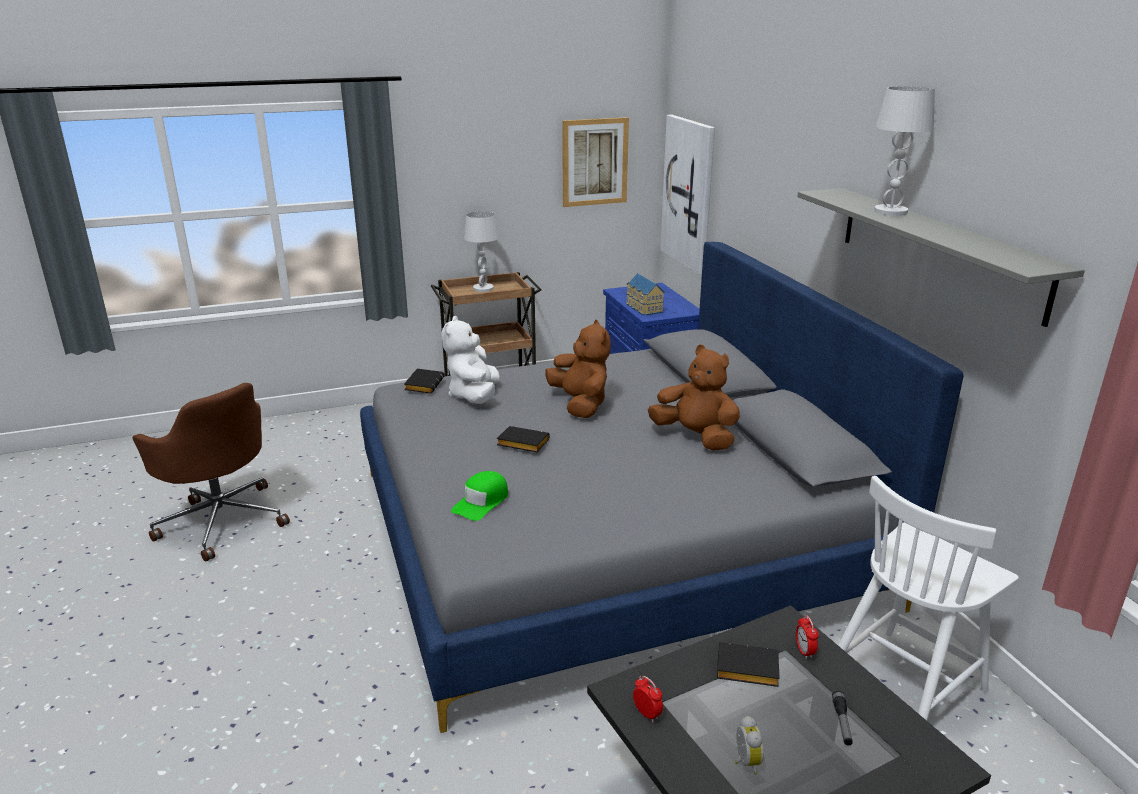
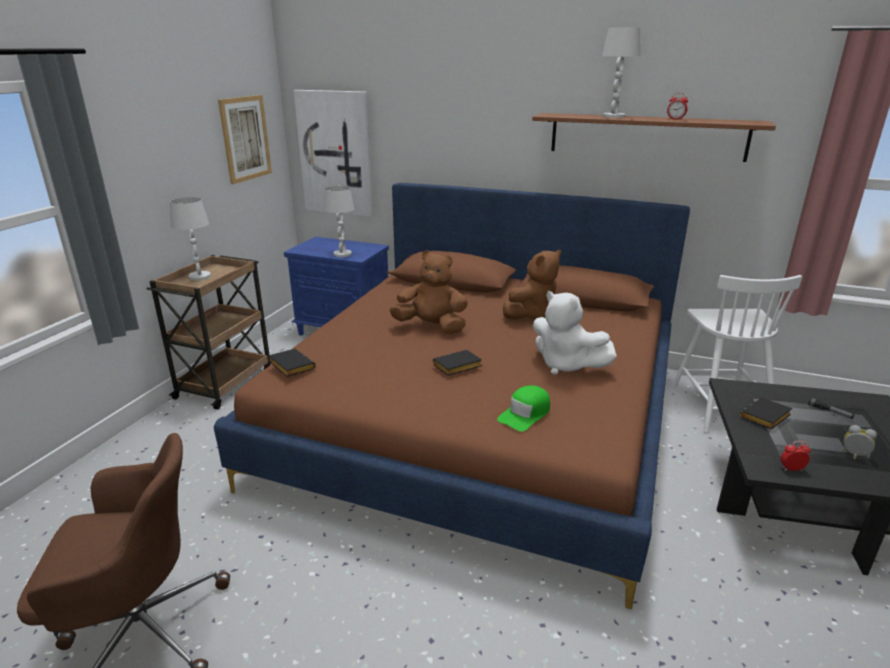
camera: 50 degrees left, 0 degrees up
(474, 396) = (348, 355): white plush toy -> white plush toy (566, 365)
(481, 502) = (525, 414): green cap -> green cap turned 60 degrees clockwise
(608, 535) = (479, 422): grey bed -> brown bed
(643, 308) = (342, 254): toy house -> white table lamp
(696, 437) = (532, 314): brown plush toy -> brown plush toy turned 150 degrees clockwise
(804, 651) = (758, 393): alarm clock -> alarm clock (675, 119)
(938, 250) = (646, 136): grey shelf -> brown shelf

